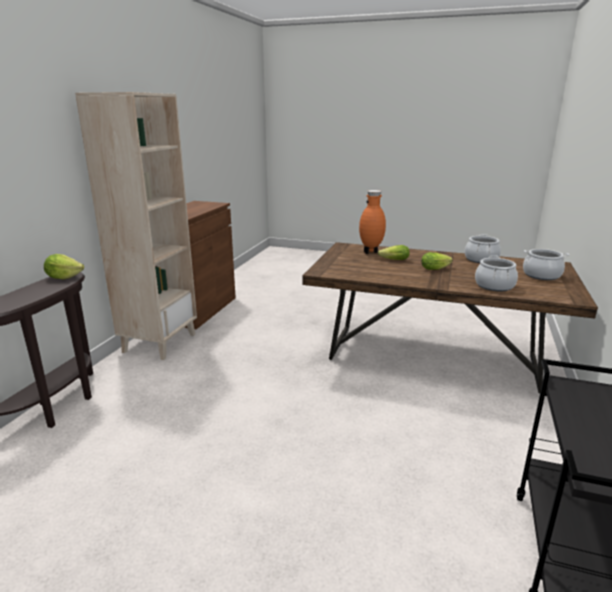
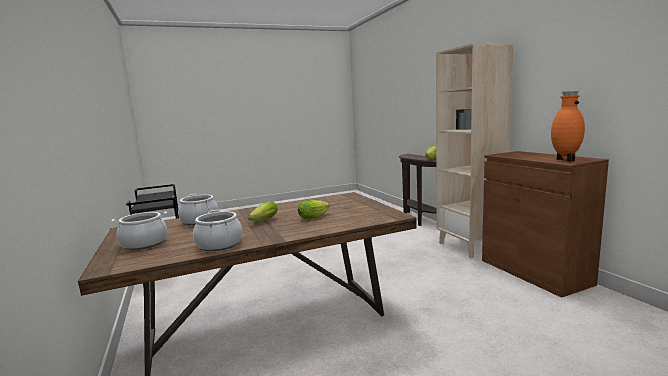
camera: 140 degrees right, 10 degrees down
(371, 252) = (351, 217): orange vase -> orange vase (564, 160)

